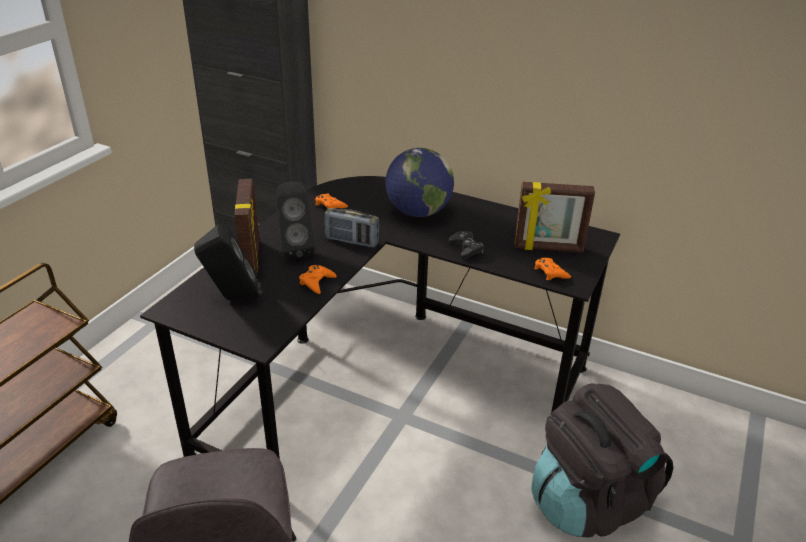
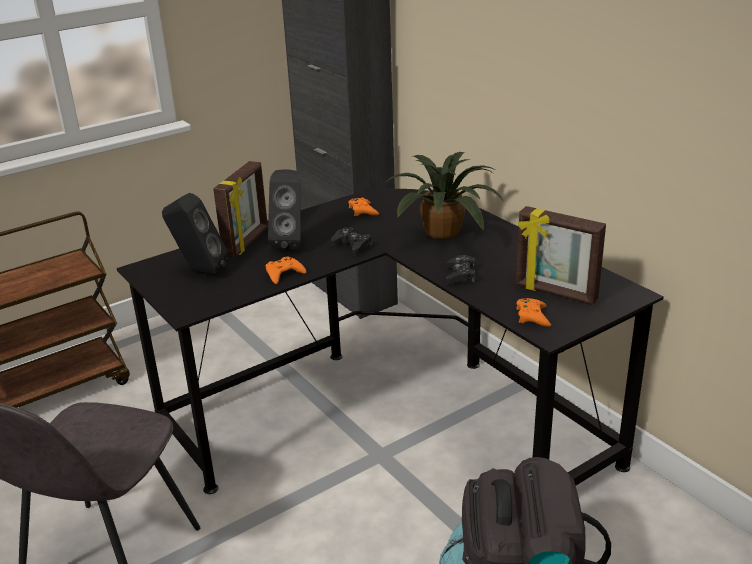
camera: 30 degrees right, 5 degrees down
(352, 241) = (352, 246): radio -> black game controller
(418, 212) = (445, 232): globe -> potted plant

